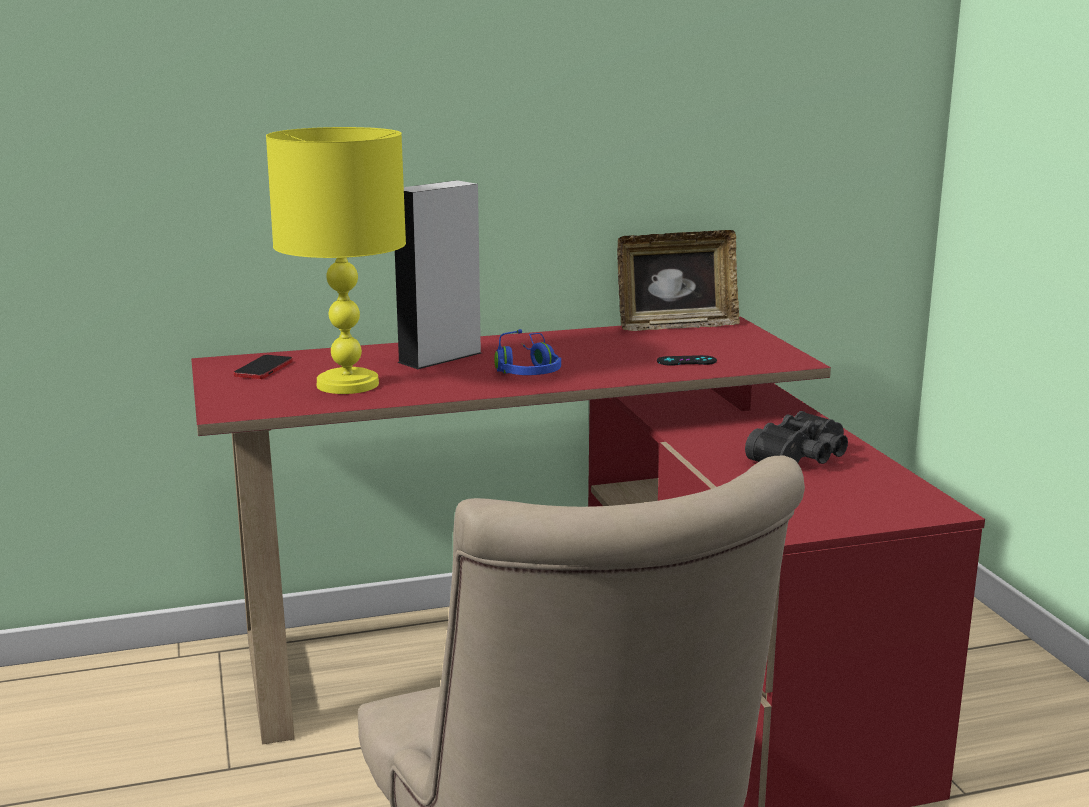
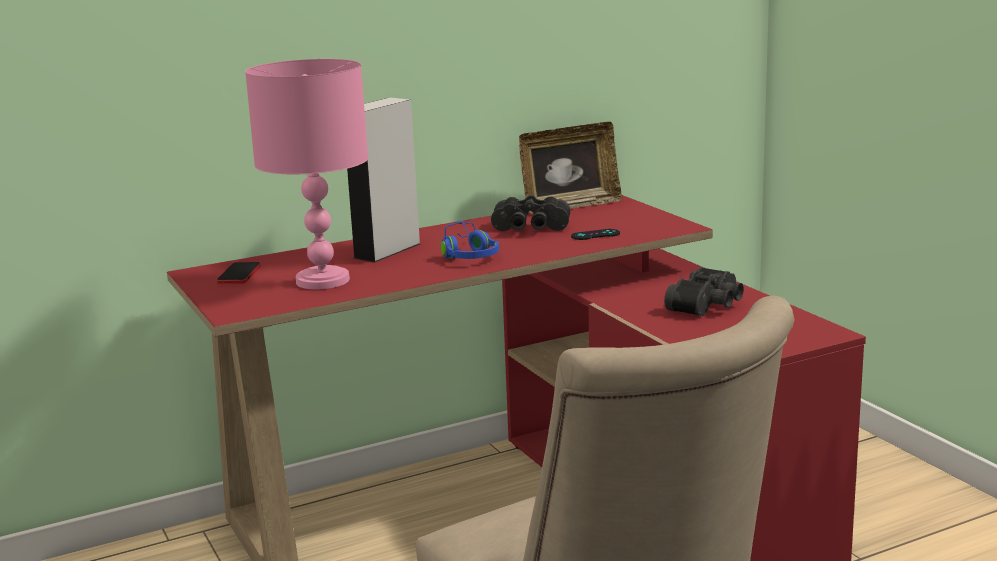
camera: 10 degrees left, 0 degrees up
(346, 384) = (321, 281): yellow table lamp -> pink table lamp
(615, 347) = (530, 228): none -> black binoculars

